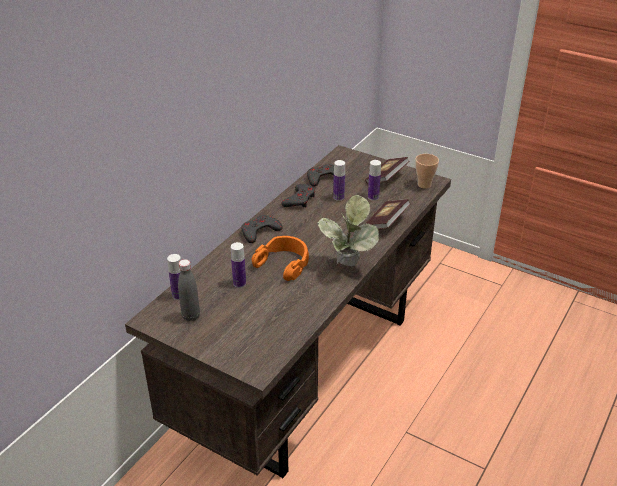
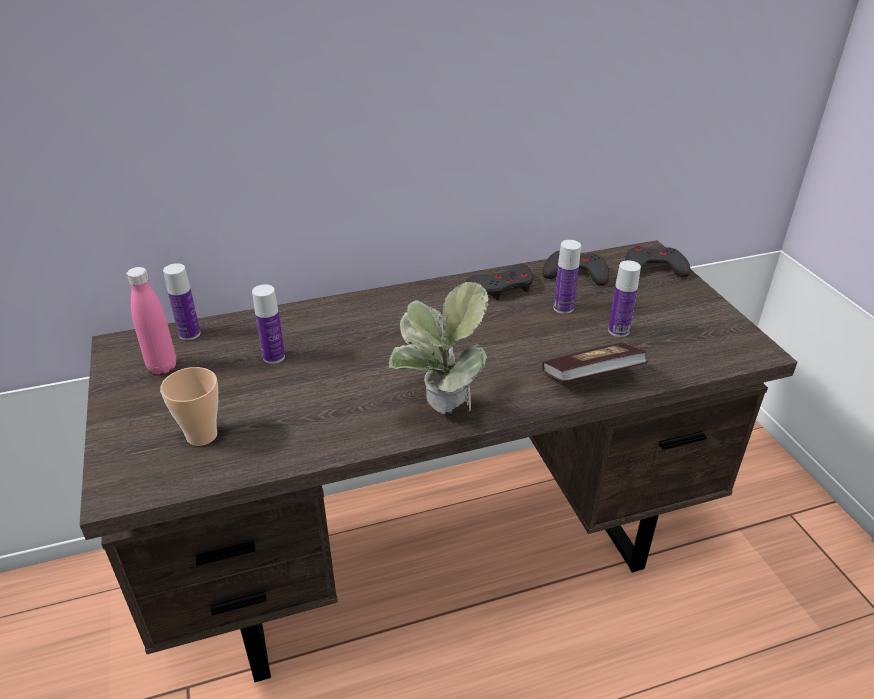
camera: 40 degrees right, 0 degrees up
(191, 316) = (162, 367): grey bottle -> pink bottle
(259, 232) = (393, 304): grey game controller -> grey game controller (653, 268)
(283, 263) = (363, 360): orange headphones -> none
(386, 178) = (676, 313): book -> none
(424, 185) = (732, 349): cup -> cup (202, 435)

